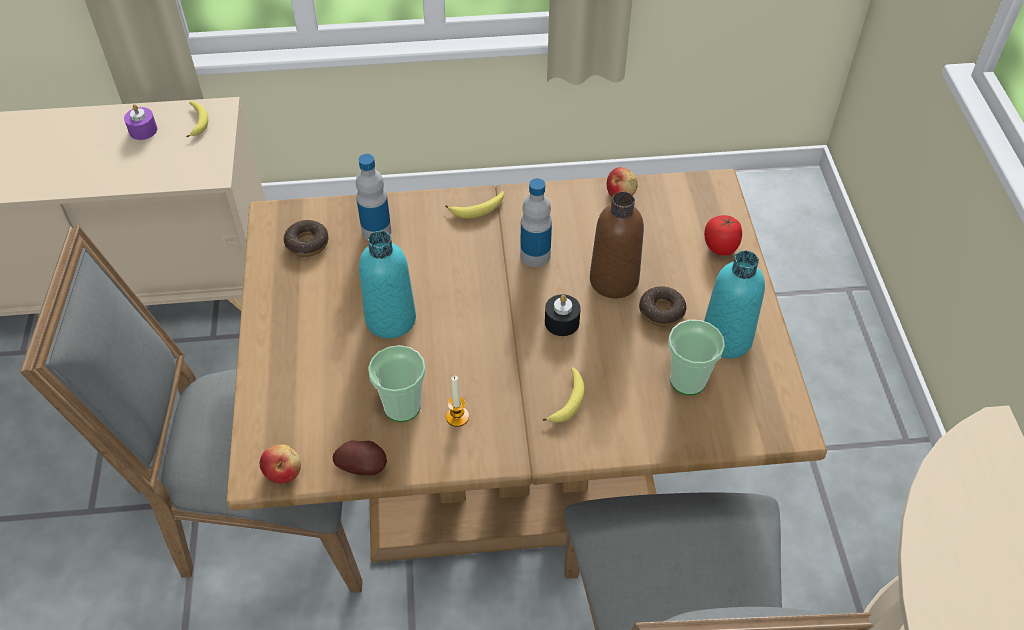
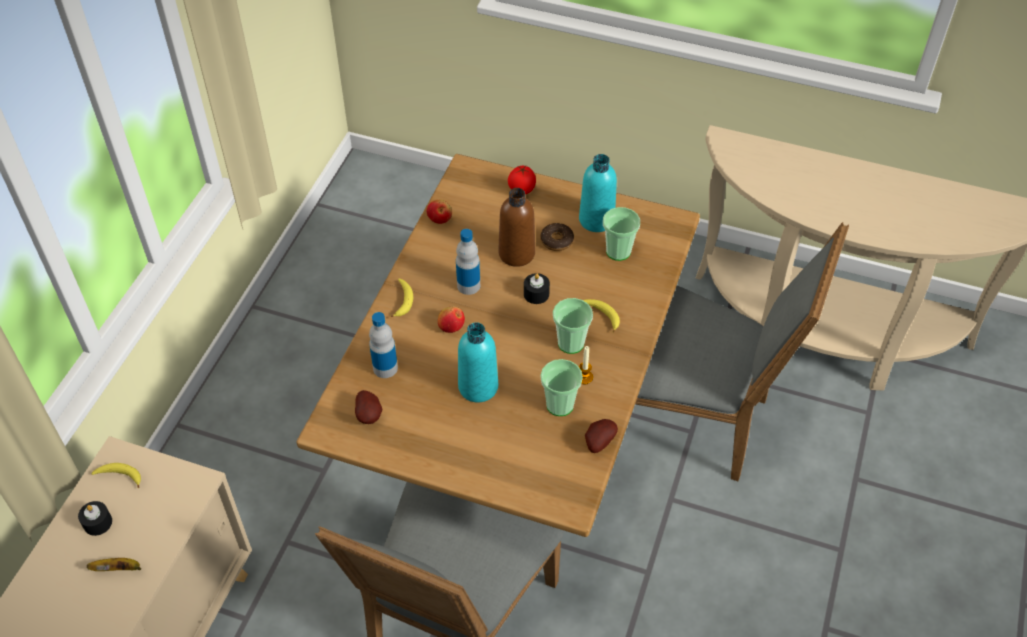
camera: 65 degrees left, 0 degrees up
(99, 164) = (118, 569): none -> banana
(143, 130) = (97, 523): purple candle -> black candle
(283, 471) = (579, 490): apple -> apple (451, 326)
(307, 243) = (370, 415): donut -> potato
(504, 384) = (571, 343): none -> cup

